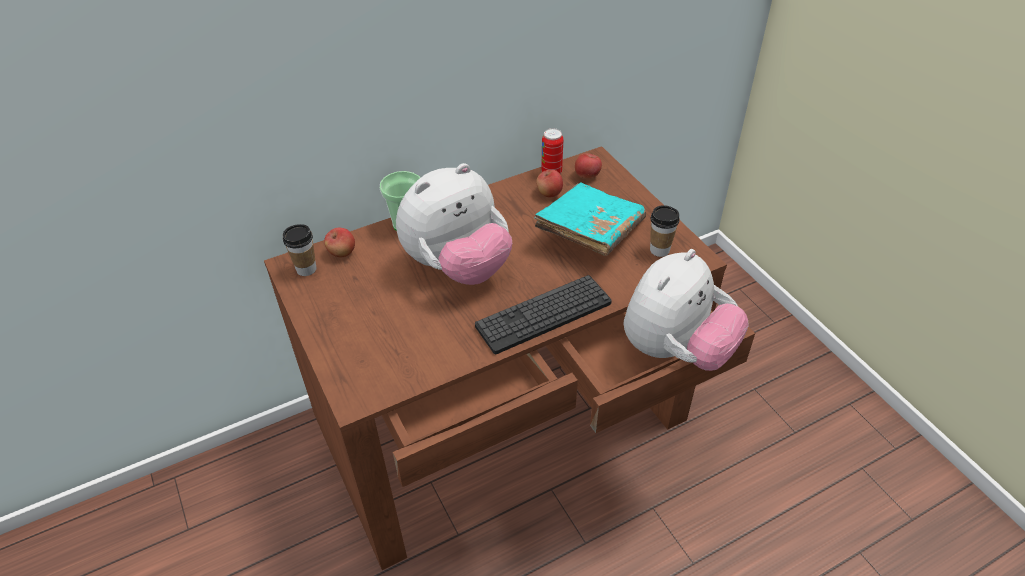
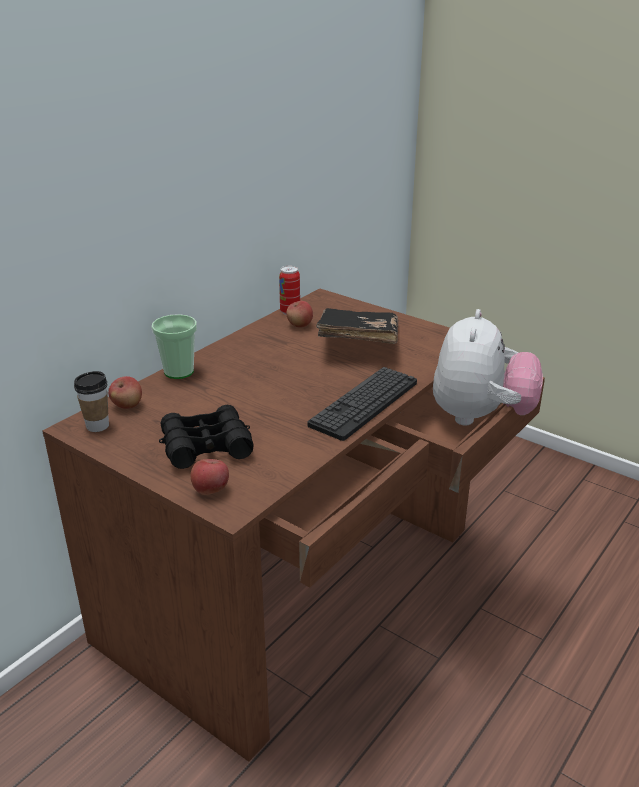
camera: 25 degrees left, 15 degrees down
(376, 321) = (206, 446): none -> black binoculars
(458, 267) = (256, 390): plush toy -> none
(587, 176) = (323, 308): apple -> apple (210, 490)
(590, 232) = (357, 342): turquoise book -> black book
(659, 250) = (426, 341): cup -> none

